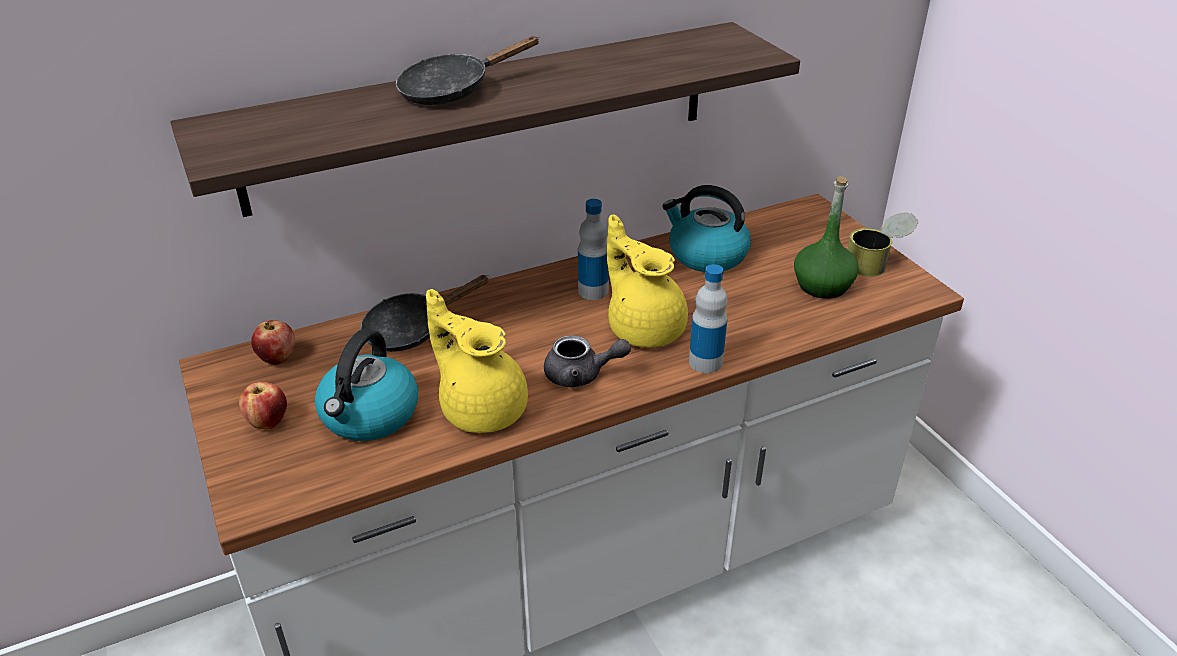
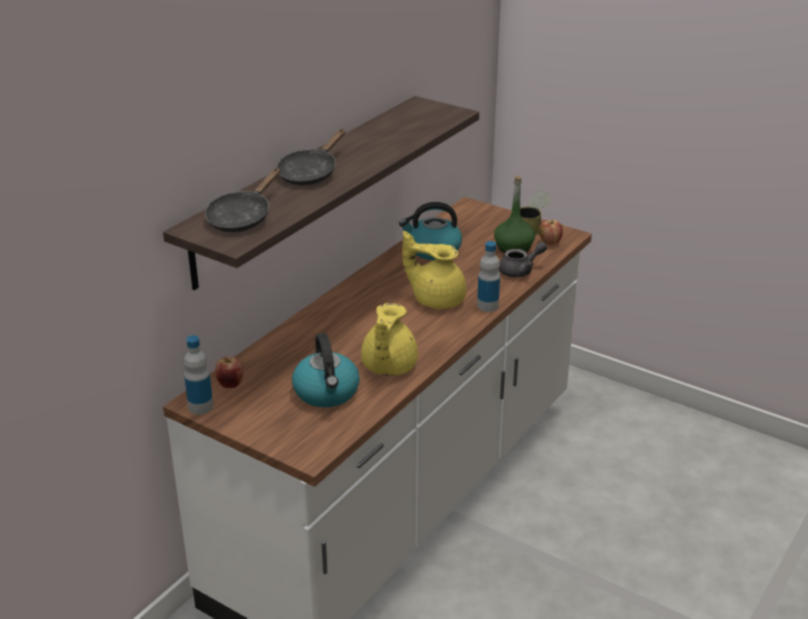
camera: 30 degrees left, 5 degrees down
(268, 422) = (268, 416): apple -> apple (550, 242)
(412, 329) = (298, 342): black frying pan -> black frying pan (242, 217)
(481, 407) = (387, 367): yellow teapot -> yellow teapot turned 90 degrees counterclockwise
(581, 375) = (426, 333): grey teapot -> grey teapot (520, 271)
(593, 291) = (386, 289): bottle -> bottle (200, 407)

